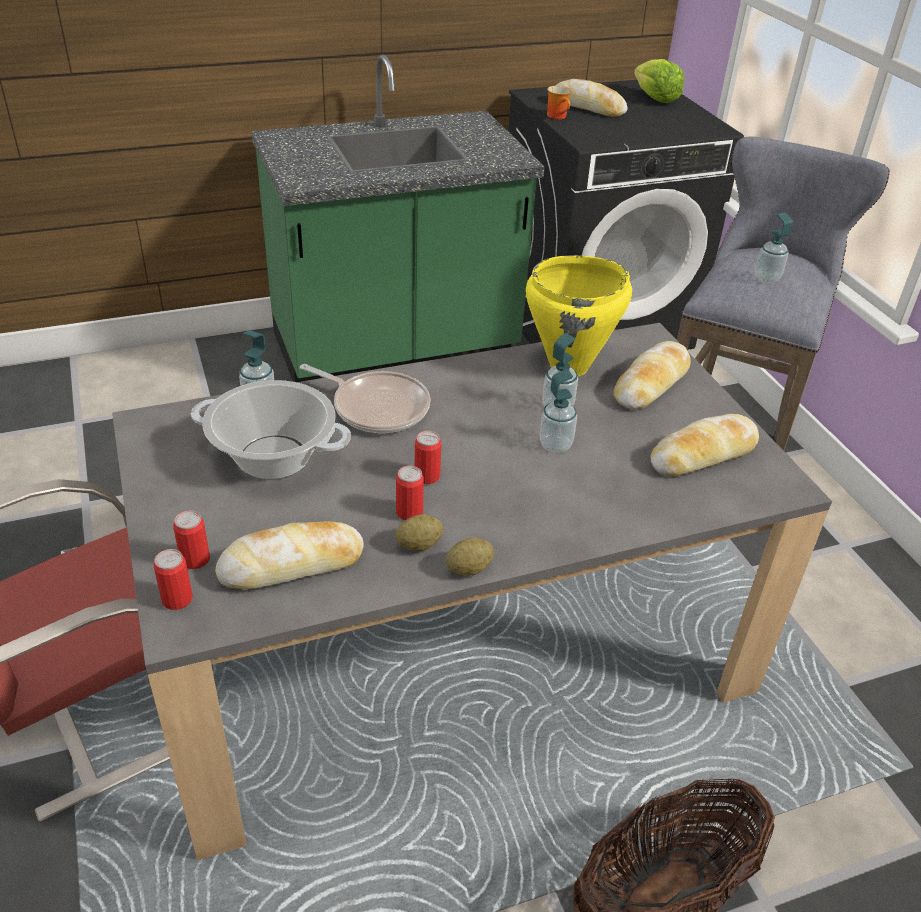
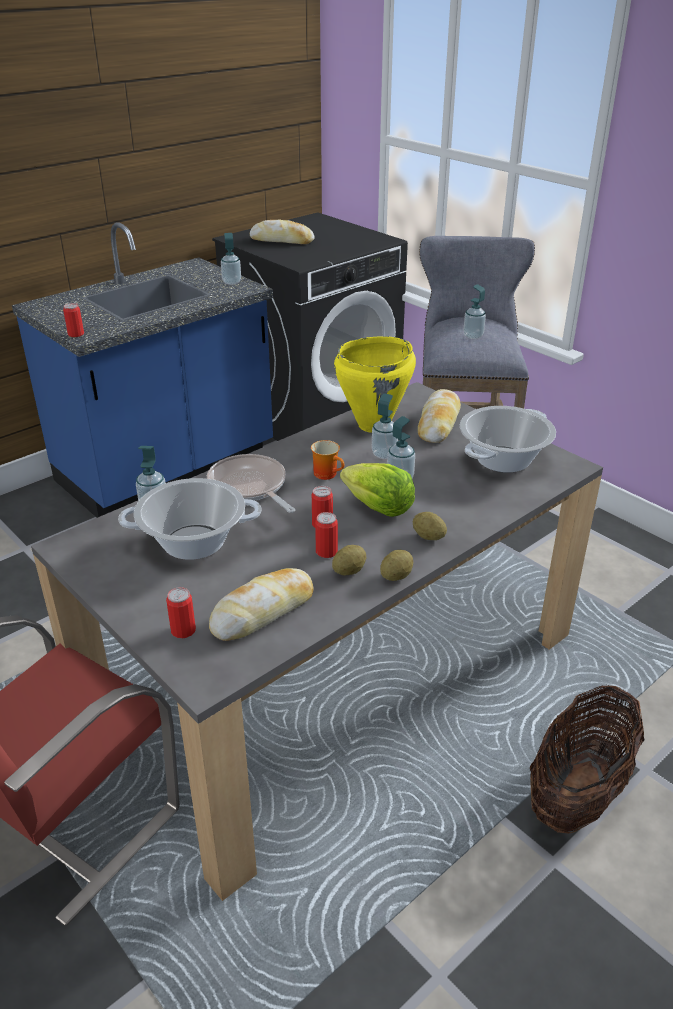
camera: 20 degrees left, 5 degrees down
(177, 599) = (189, 662): can -> can (76, 334)
(376, 407) = (249, 487): frying pan -> frying pan turned 135 degrees counterclockwise
(395, 350) = (167, 469): green counter -> blue counter
(502, 149) = (231, 282): none -> soap dispenser
(541, 530) = (428, 537): none -> potato
(559, 116) = (265, 250): mug -> mug (328, 474)
(655, 98) = (326, 226): lettuce -> lettuce (378, 507)
(703, 455) = (503, 460): bread -> cooking pot

